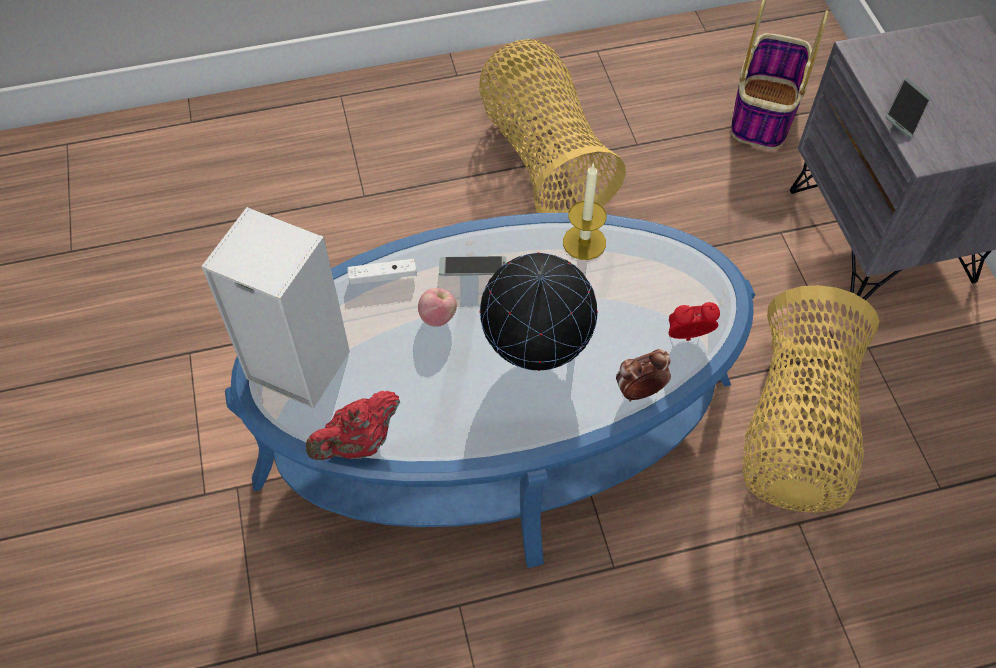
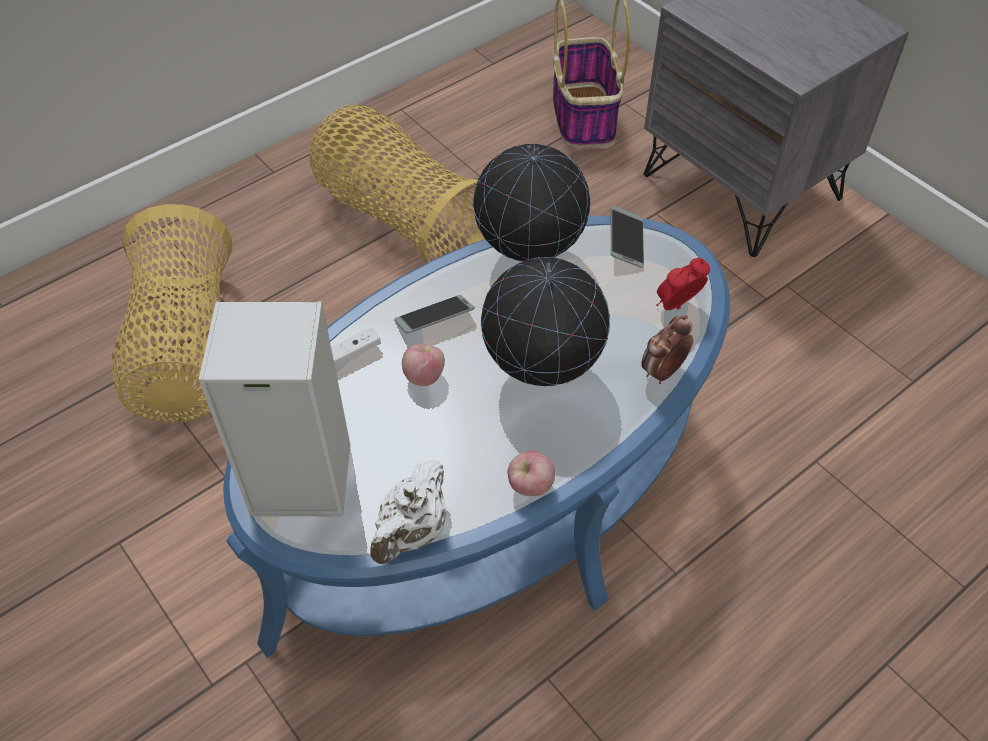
camera: 25 degrees left, 5 degrees down
(358, 443) = (412, 532): red teapot -> white teapot
(471, 445) = (530, 486): none -> apple
(584, 242) = (529, 255): candle -> globe
(795, 428) = (765, 378): basket -> basket (187, 351)
(905, 112) = (758, 46): phone -> phone (626, 242)

